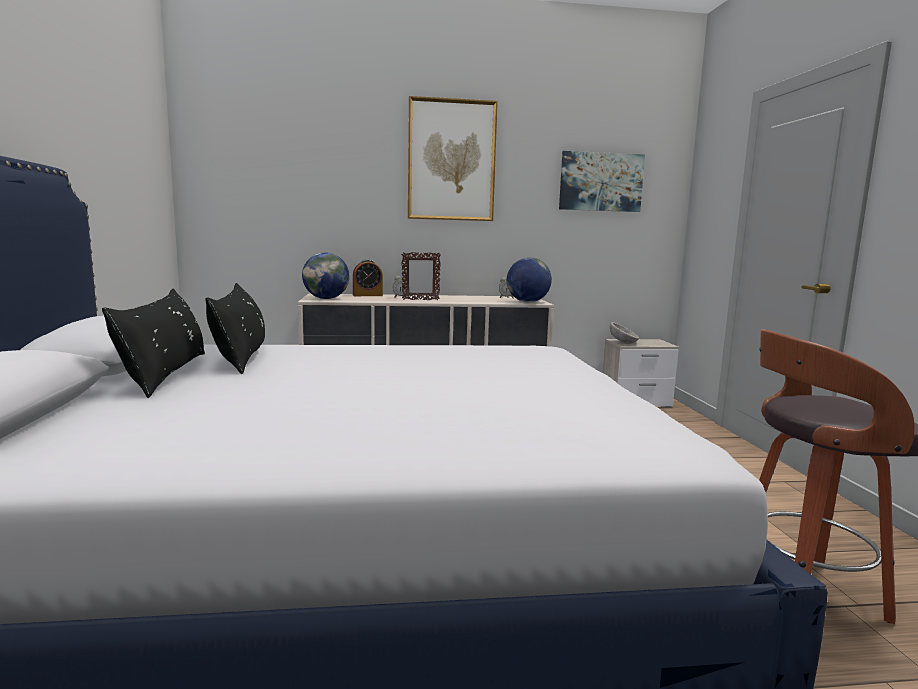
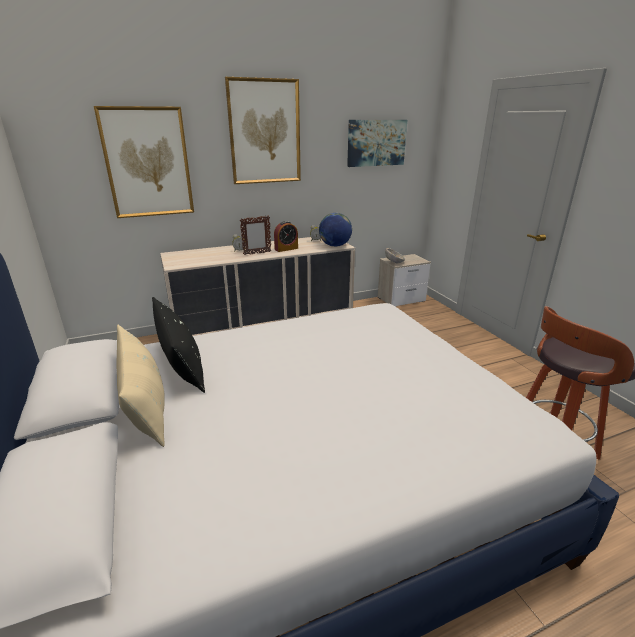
camera: 15 degrees left, 15 degrees up
(167, 373) = (145, 404): black pillow -> beige pillow
(309, 186) = (148, 163): none -> picture
(326, 298) = (183, 261): globe -> none
(367, 295) = (211, 250): alarm clock -> alarm clock (286, 249)

